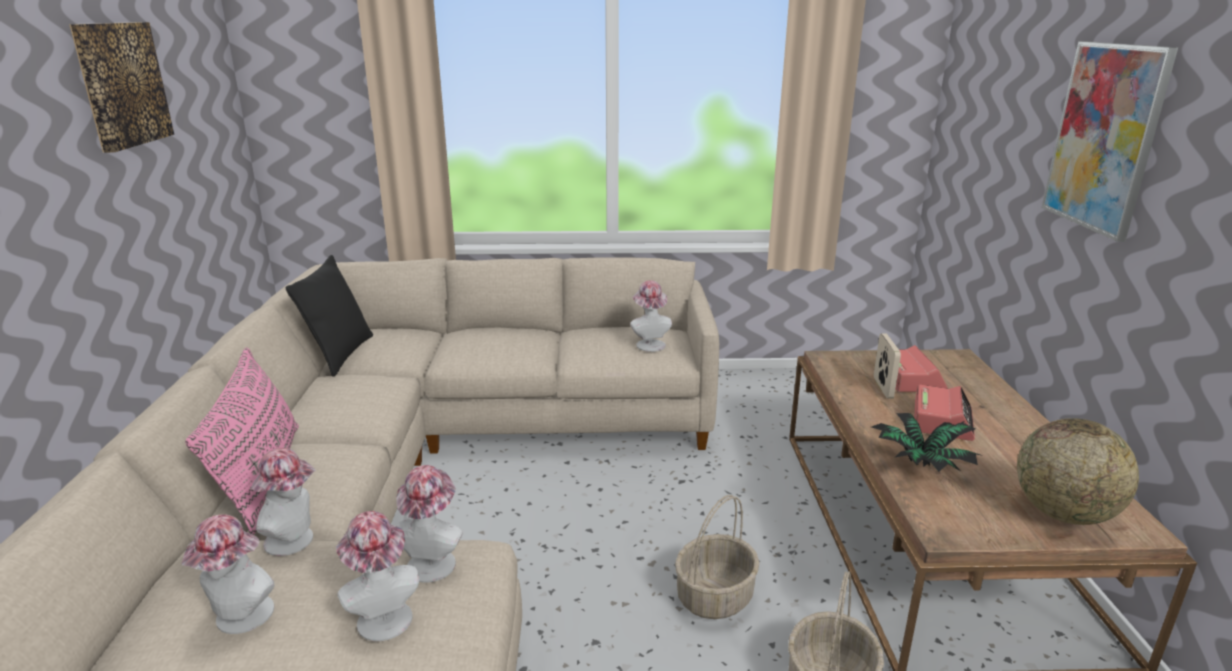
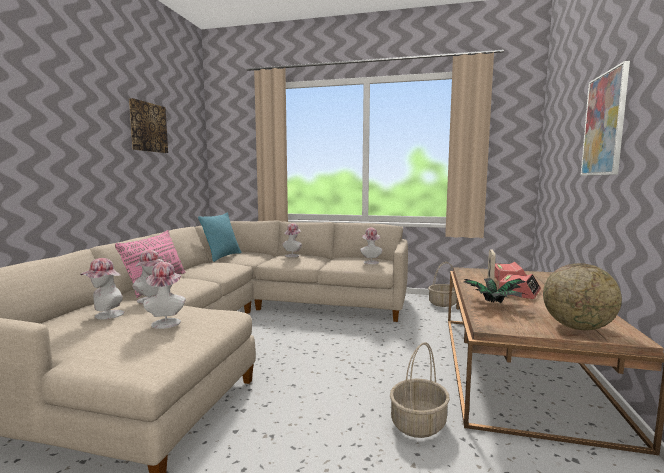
camera: 15 degrees right, 15 degrees down
(341, 355) = (222, 256): black pillow -> turquoise pillow
(433, 561) = (206, 312): hat -> hat (293, 255)
(714, 596) = (370, 376): basket -> basket (443, 303)

